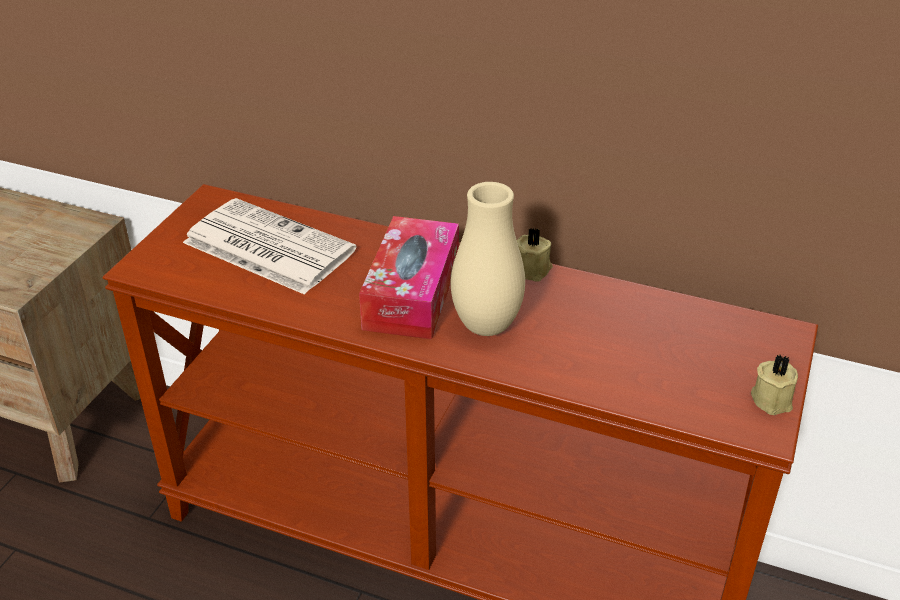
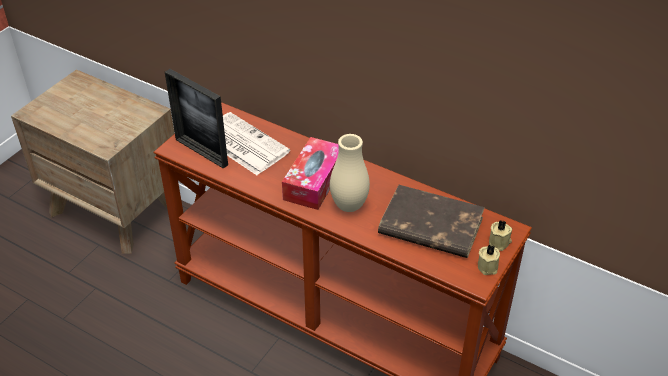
camera: 10 degrees right, 5 degrees up
(194, 267) = (201, 152): none -> picture frame
(534, 270) = (384, 175): beige candle -> beige candle (500, 242)
(642, 343) = (429, 226): none -> brown book

